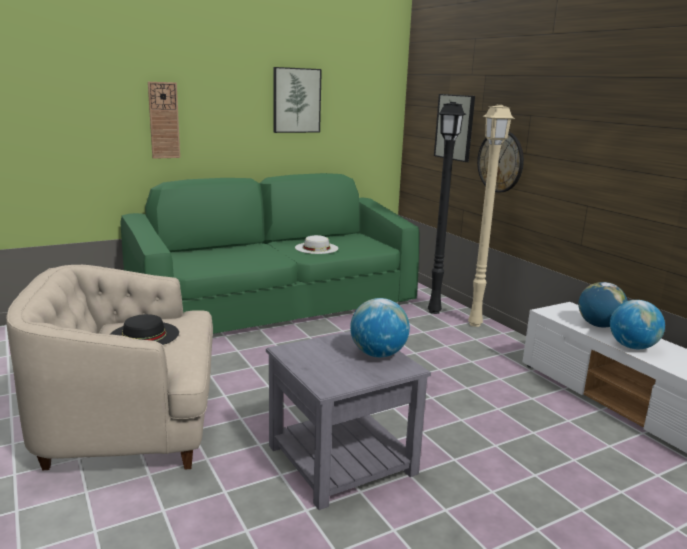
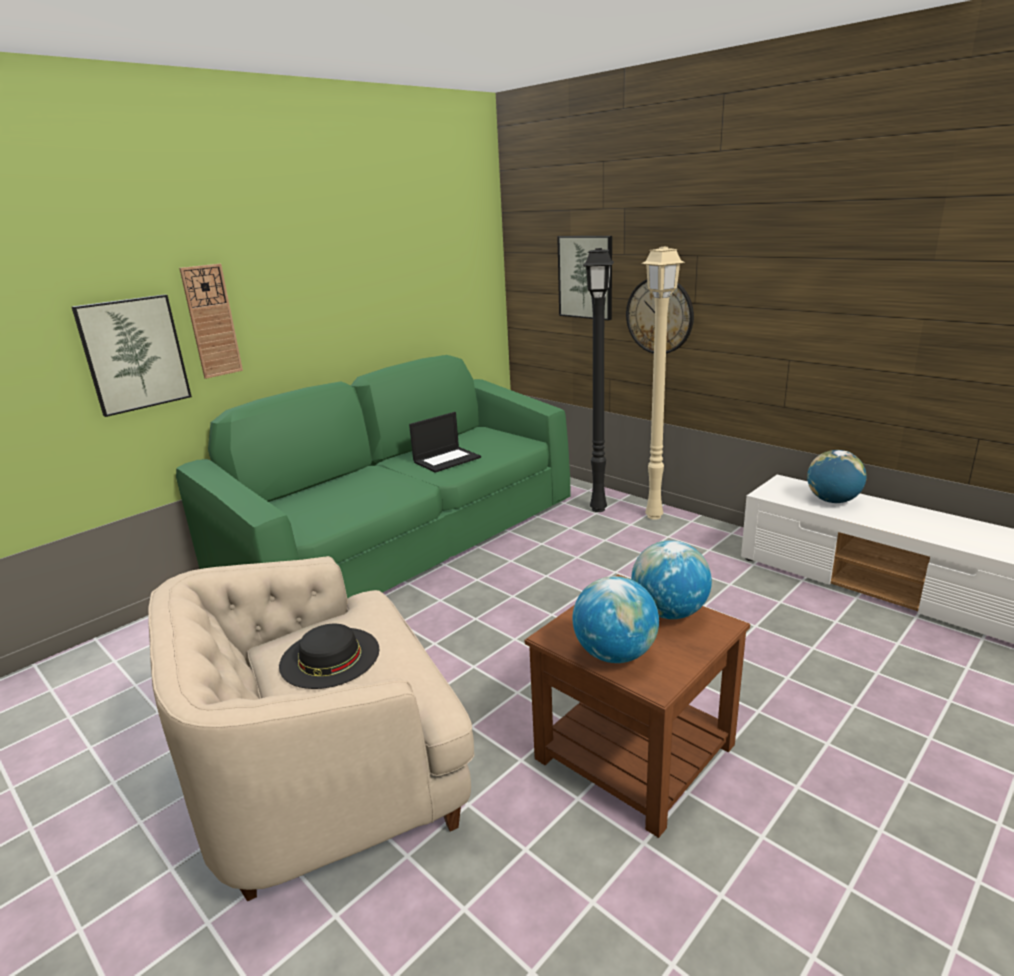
camera: 15 degrees left, 5 degrees up
(296, 100) = (379, 266): picture -> picture (134, 354)
(316, 248) = (447, 459): white hat -> laptop
(341, 459) = (634, 751): grey side table -> brown side table
(632, 347) = (887, 522): globe -> globe (614, 654)

